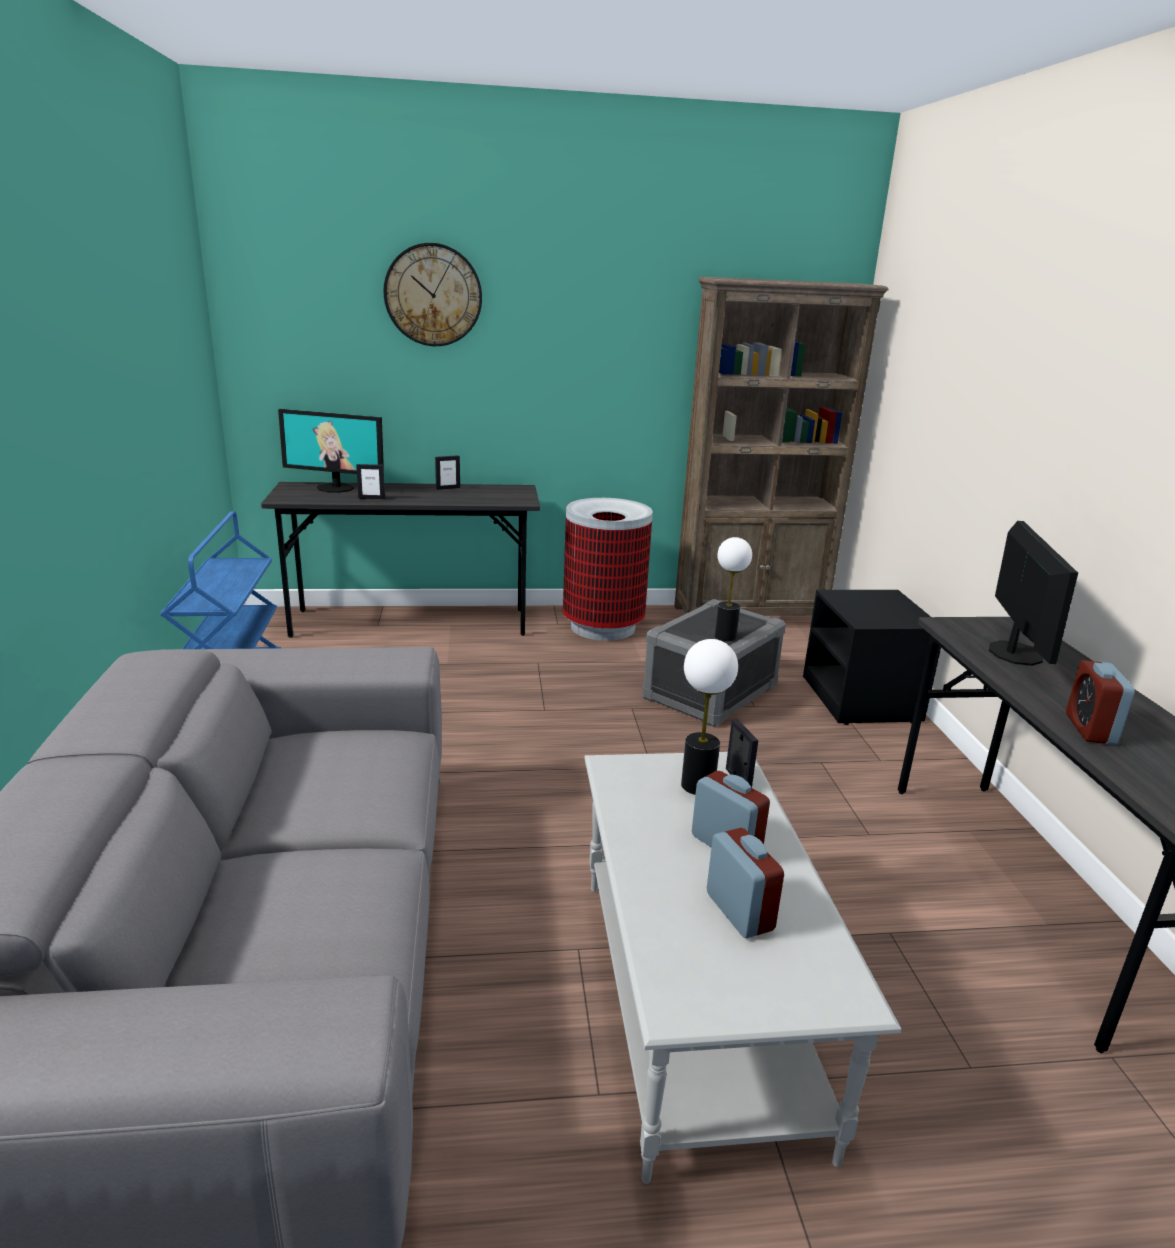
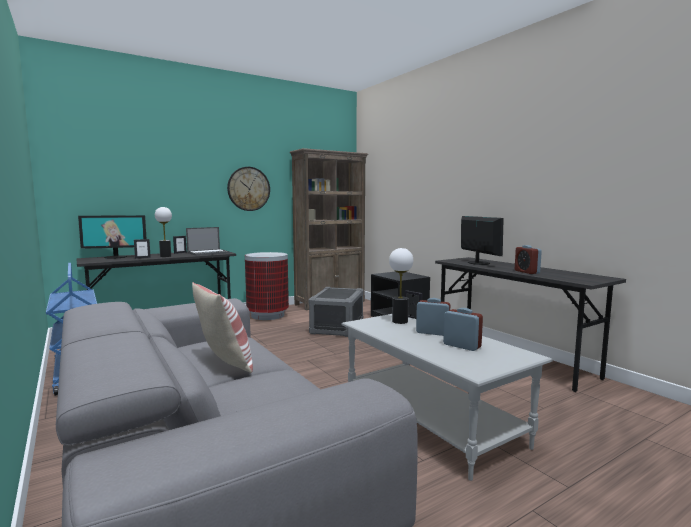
camera: 25 degrees left, 15 degrees down
(318, 803) = (225, 361): none -> pillow
(433, 295) = (166, 157): wall clock -> wall clock (248, 189)
(494, 496) = (208, 253): none -> laptop
(725, 636) = (344, 295): table lamp -> table lamp (165, 256)

